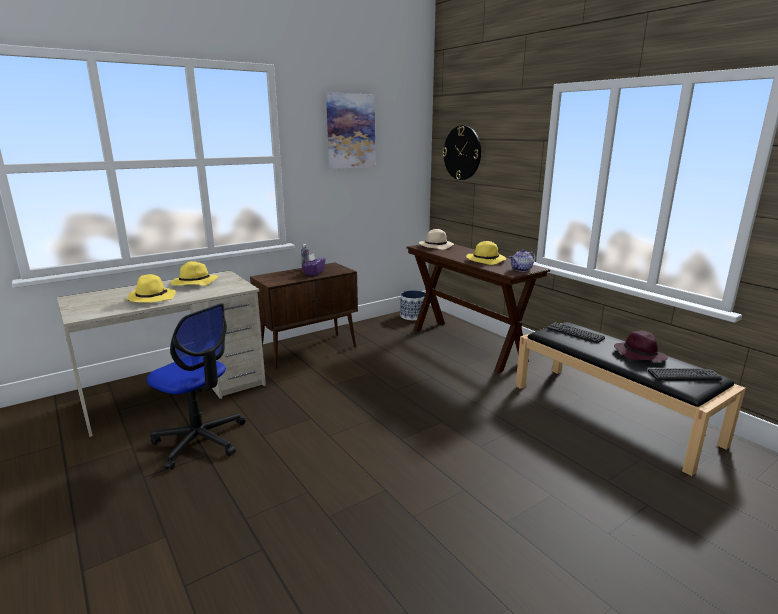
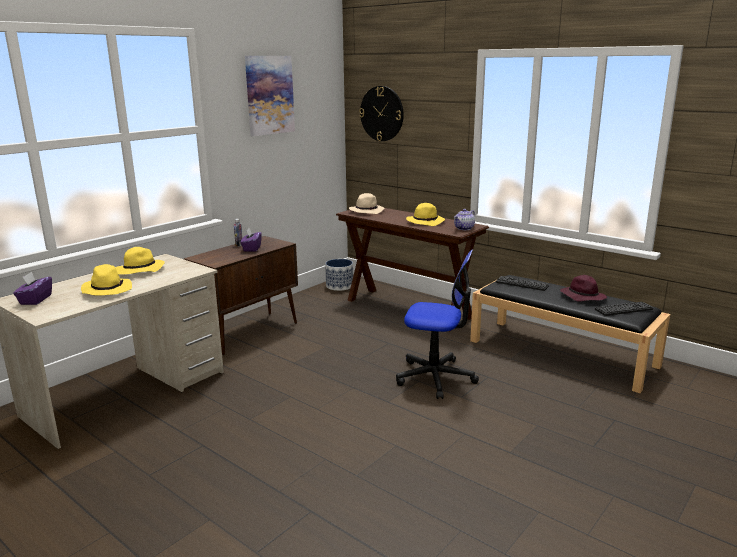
camera: 15 degrees left, 0 degrees up
(89, 300) = (35, 300): none -> purple tissue box
(200, 440) = (187, 433): office chair -> office chair (435, 377)

